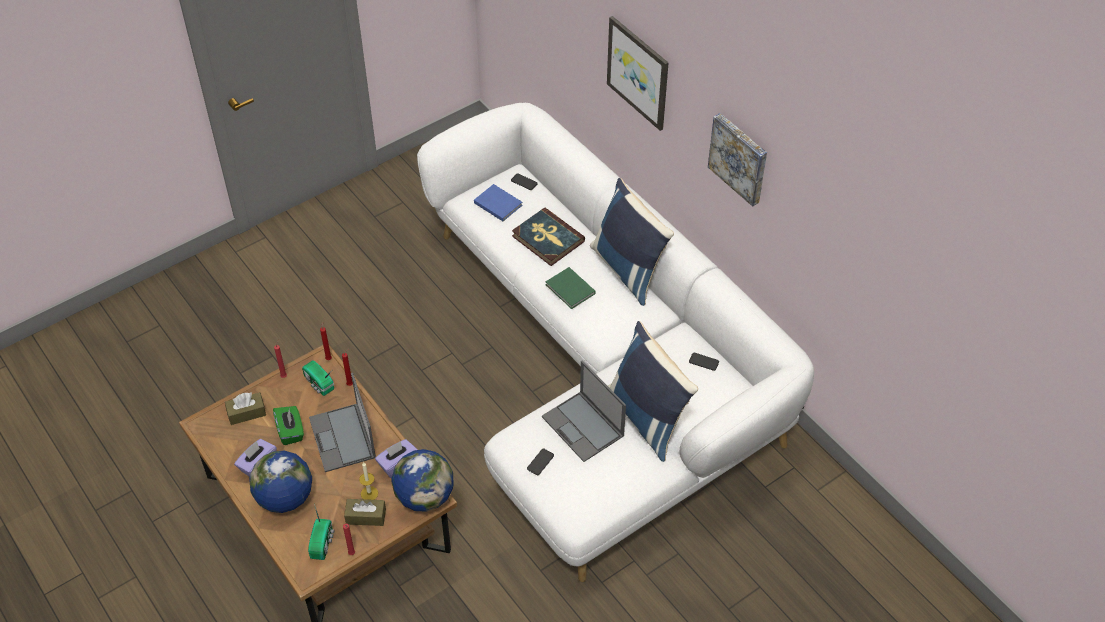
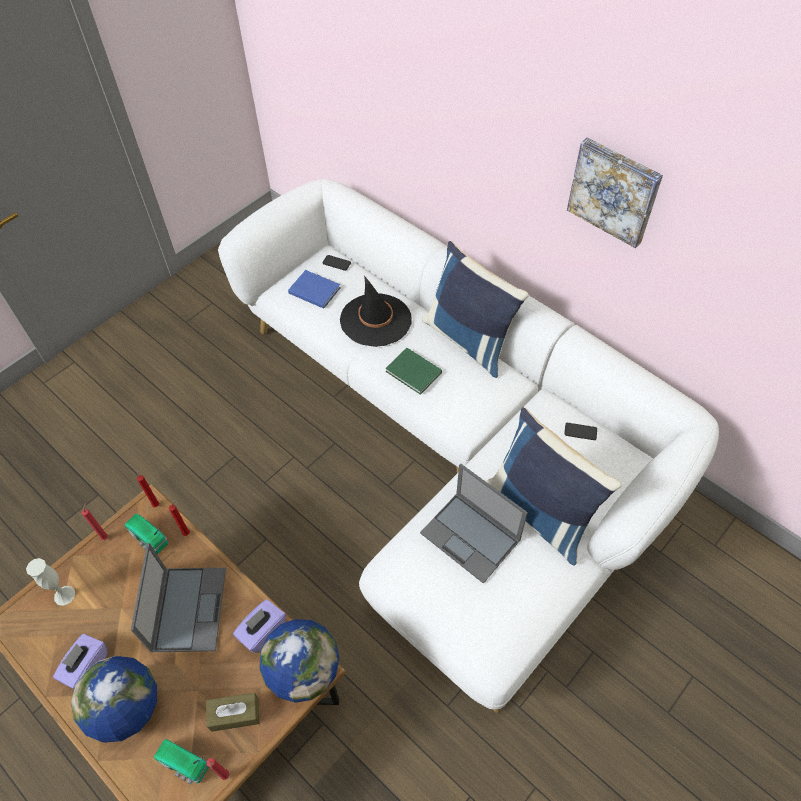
camera: 10 degrees left, 5 degrees up
(246, 413) = (64, 595): brown tissue box -> white vase
(290, 431) = (122, 610): green tissue box -> none
(323, 542) = (185, 765): radio -> radio turned 120 degrees clockwise
(343, 438) = (189, 608): laptop -> laptop turned 150 degrees counterclockwise
(369, 493) = (233, 679): candle -> none
(540, 462) = (432, 593): phone -> none
(547, 239) = (375, 320): book -> black hat
(638, 72) = (462, 111): picture -> none

